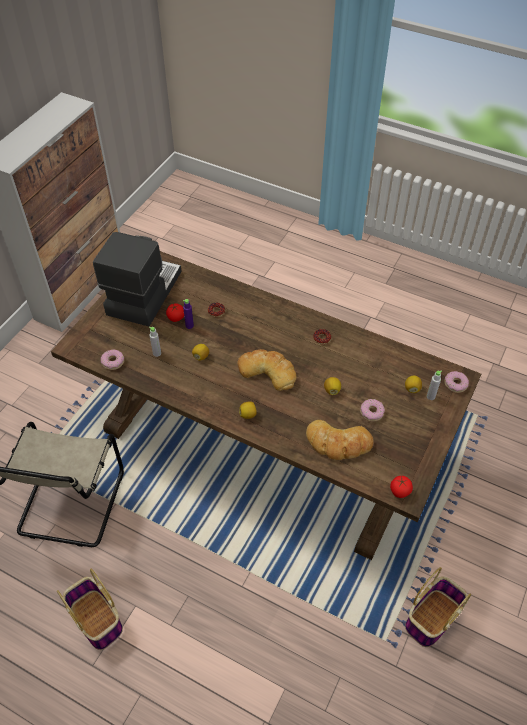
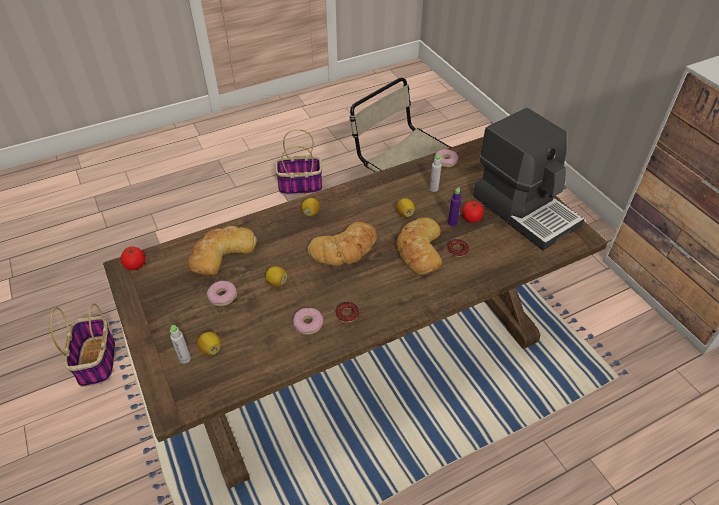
camera: 125 degrees right, 5 degrees down
(233, 331) = (419, 249): none -> bread
(455, 384) = (172, 395): donut -> donut (308, 324)

